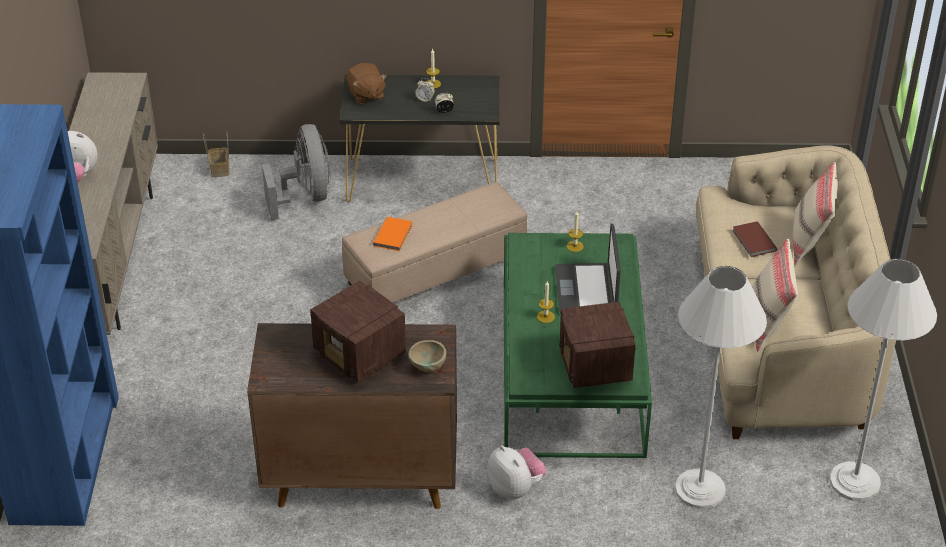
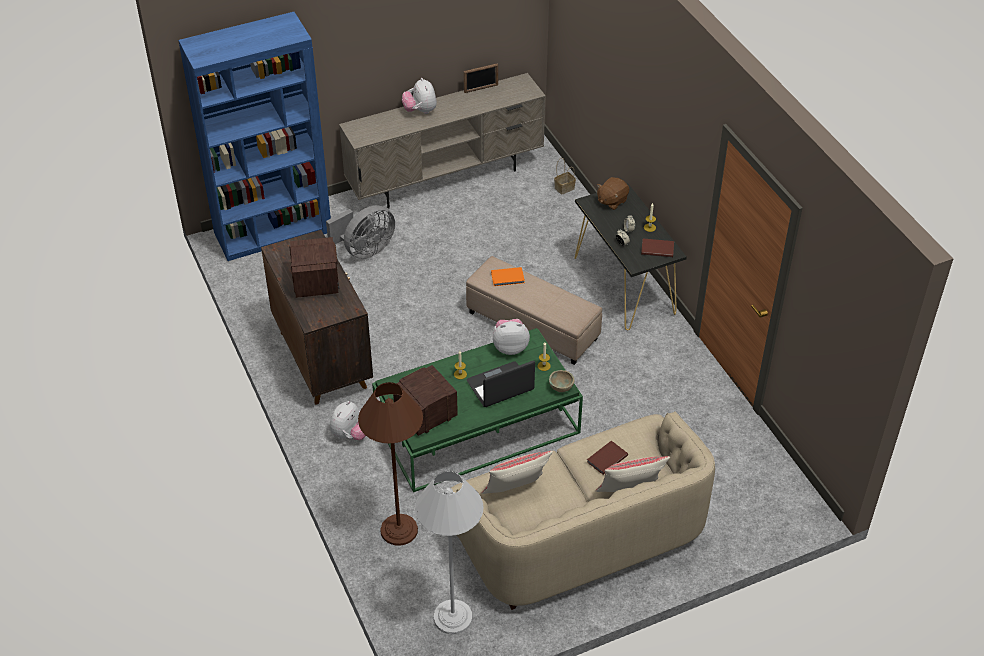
camera: 65 degrees right, 5 degrees up
(81, 116) = (481, 89): none -> picture frame
(305, 196) = (565, 237): grey fan -> grey fan (365, 250)
(360, 354) = (316, 281): radio -> radio turned 150 degrees clockwise
(427, 366) = (321, 313): beige bowl -> beige bowl (561, 387)
(471, 90) = (657, 248): none -> brown book
(526, 262) = (510, 347): none -> plush toy
(700, 489) = (399, 530): white floor lamp -> brown floor lamp

